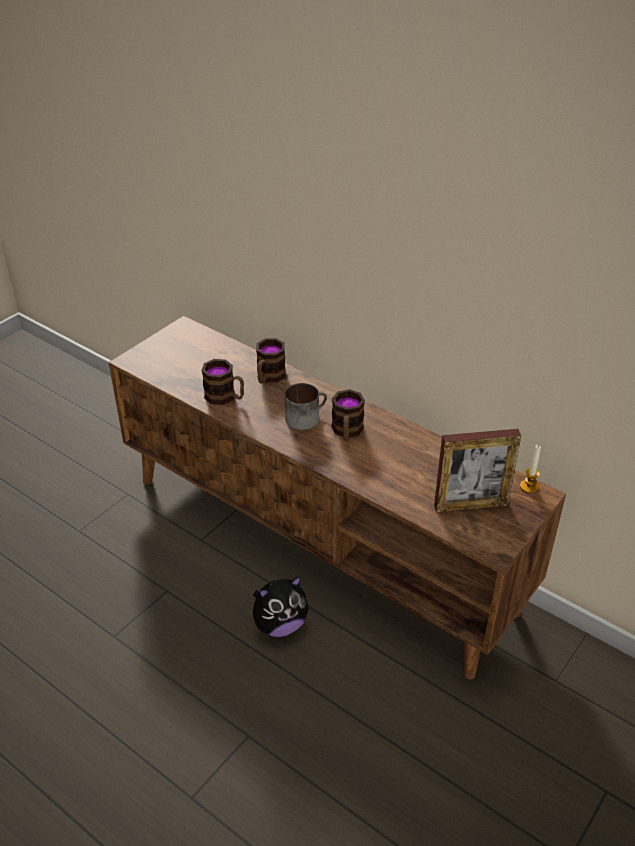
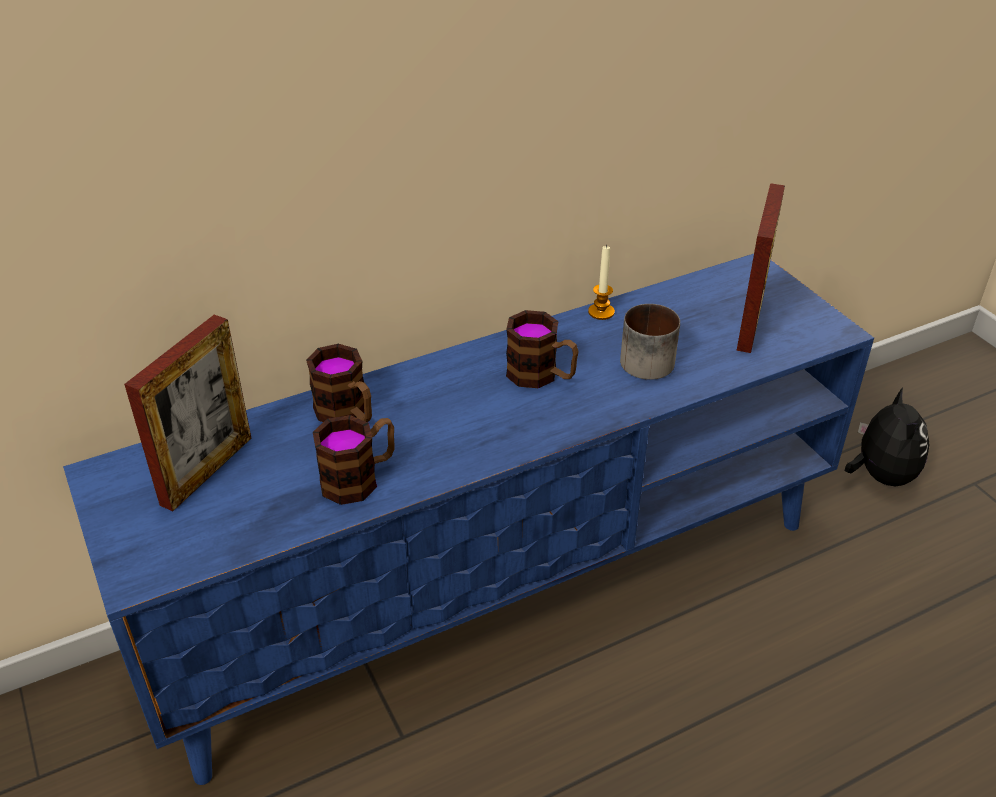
camera: 65 degrees left, 0 degrees up
(203, 352) = (207, 470): none -> picture frame
(280, 625) = (632, 689): plush toy -> plush toy (880, 475)
(305, 417) = (478, 404): mug -> mug (643, 358)
(319, 542) = (499, 586): brown tv stand -> blue tv stand
(529, 487) = (737, 270): candle -> candle (601, 312)

